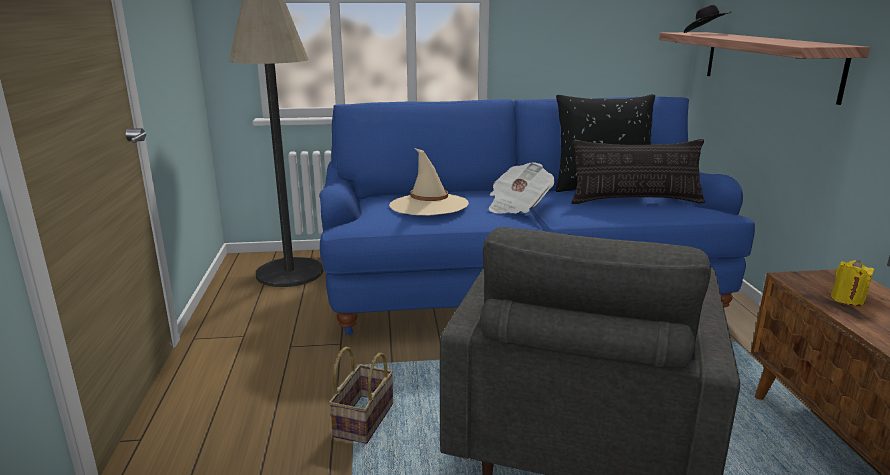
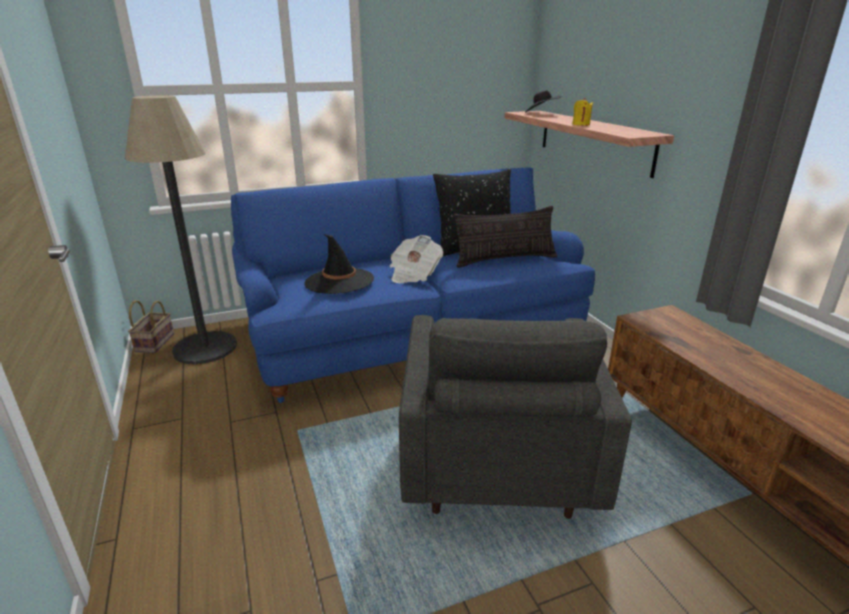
camera: 15 degrees left, 5 degrees up
(363, 418) = (319, 479): basket -> basket (154, 342)
(429, 205) = (339, 281): beige hat -> black hat
(847, 299) = (676, 332): yellow candle -> yellow candle (581, 124)

